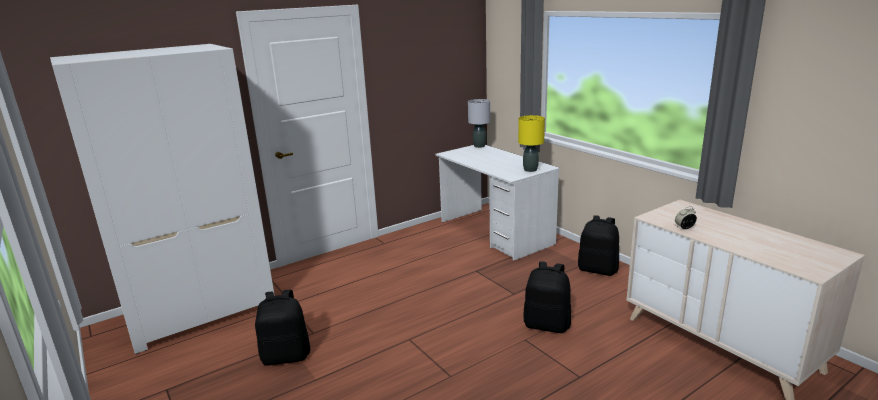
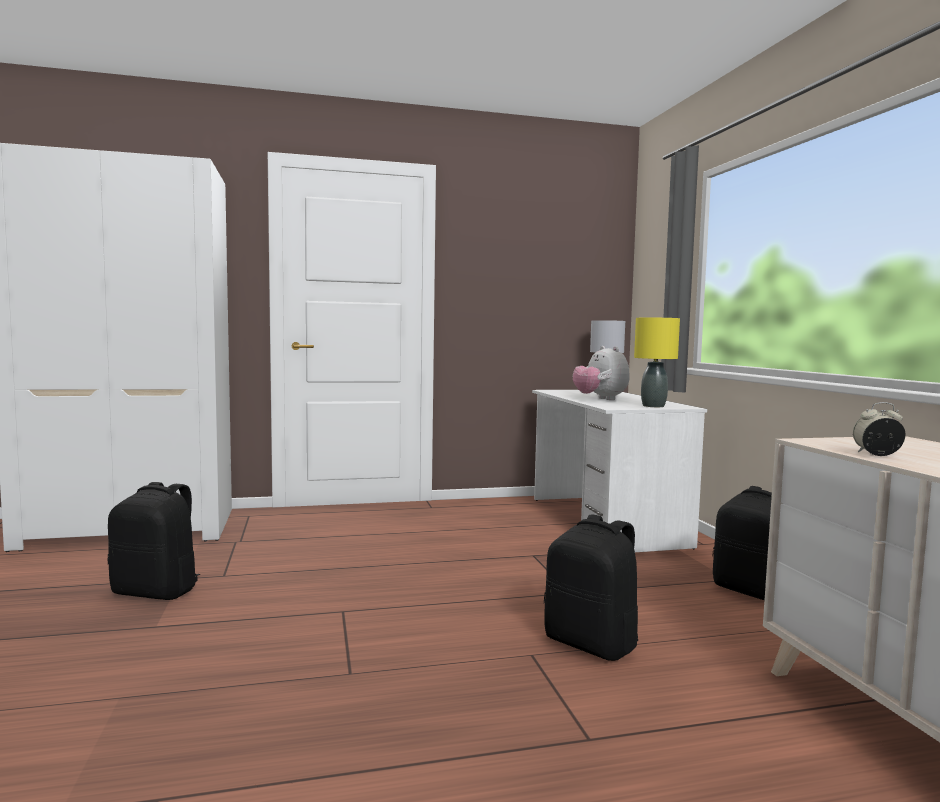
camera: 20 degrees right, 15 degrees down
(492, 164) = (600, 399): none -> plush toy

